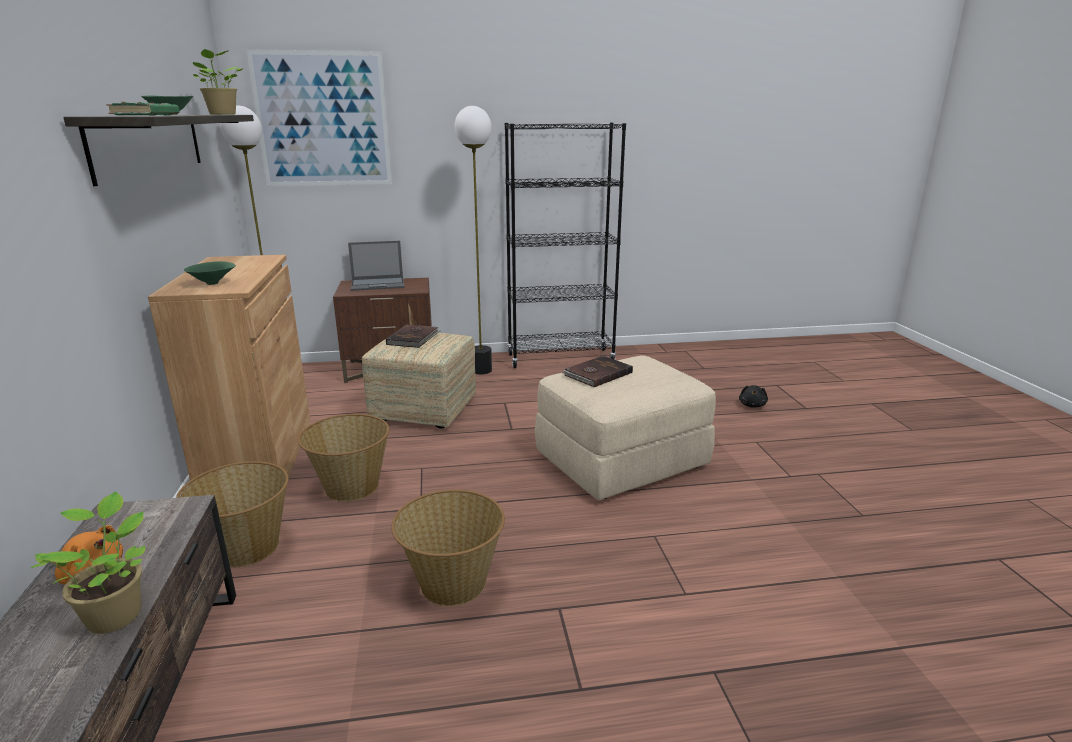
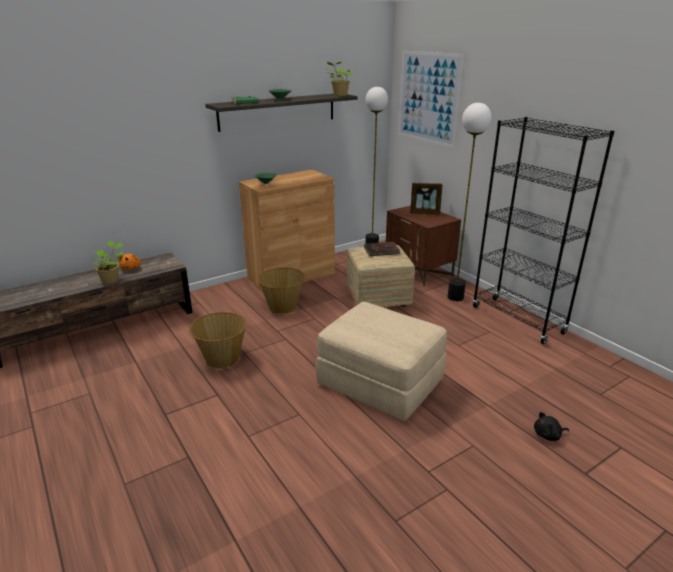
camera: 65 degrees right, 5 degrees up
(245, 547) = (222, 302): basket -> none
(378, 284) = (425, 212): laptop -> picture frame
(597, 374) = (378, 315): brown book -> none

